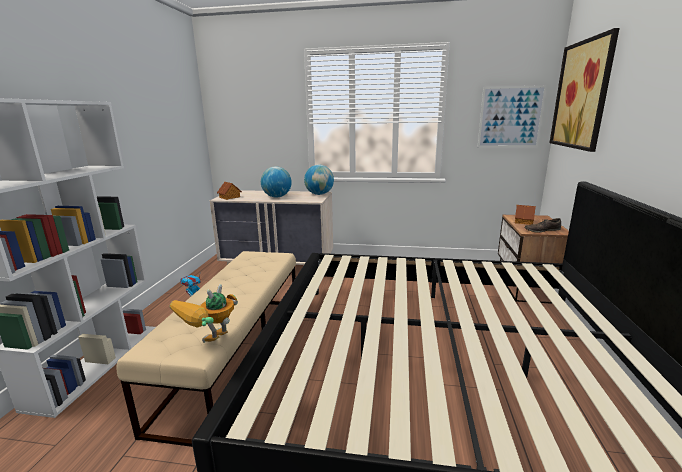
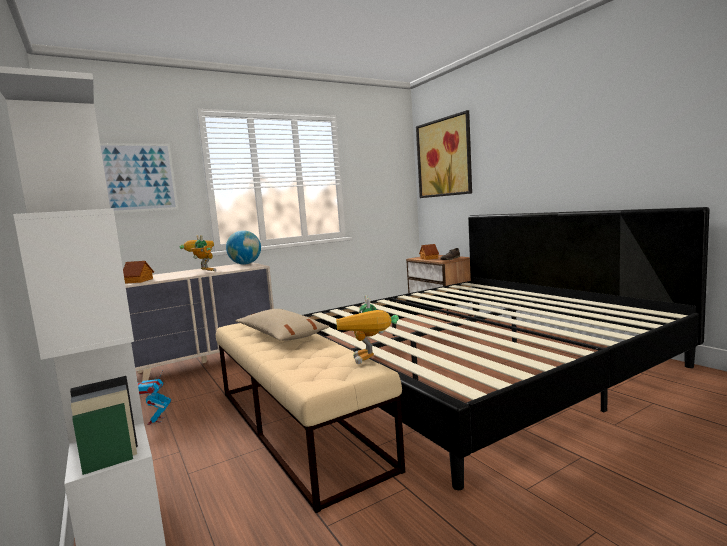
camera: 40 degrees left, 10 degrees down
(244, 279) = (281, 335): none -> beige pillow
(277, 197) = (203, 272): globe -> toy robot
(510, 117) = (388, 179): picture -> picture (138, 177)

